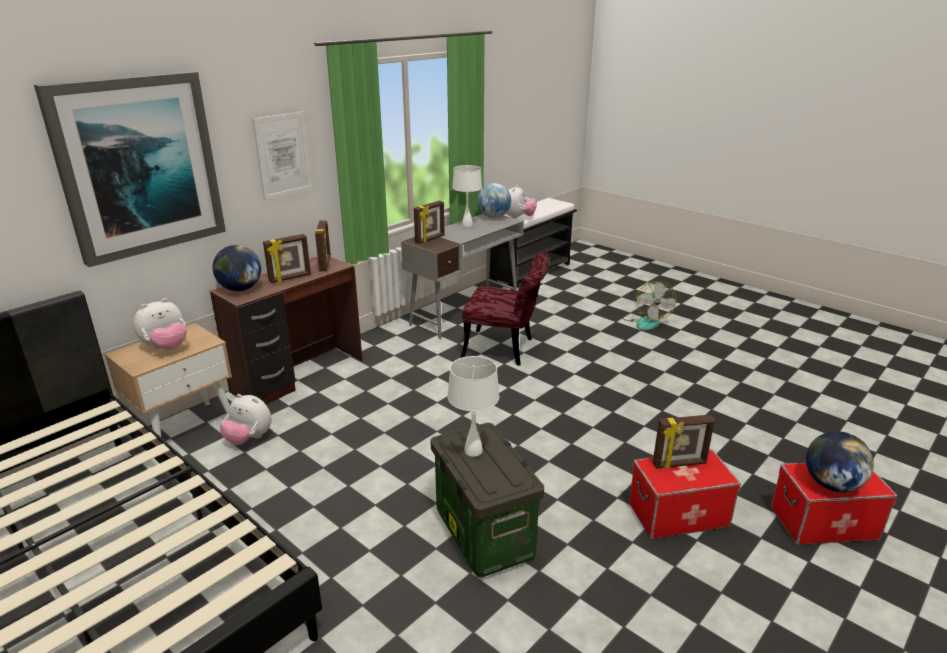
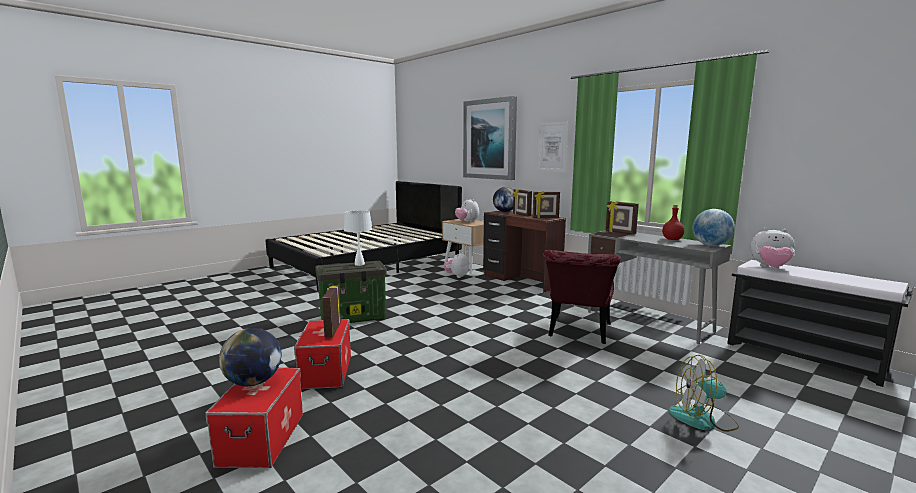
camera: 95 degrees right, 15 degrees down
(467, 225) = (671, 239): white table lamp -> red bottle

